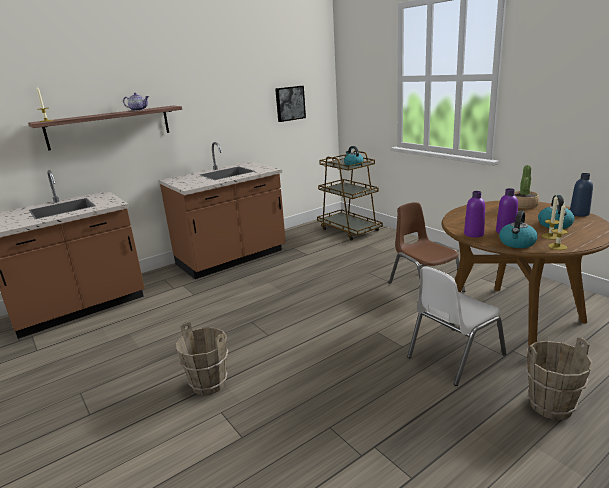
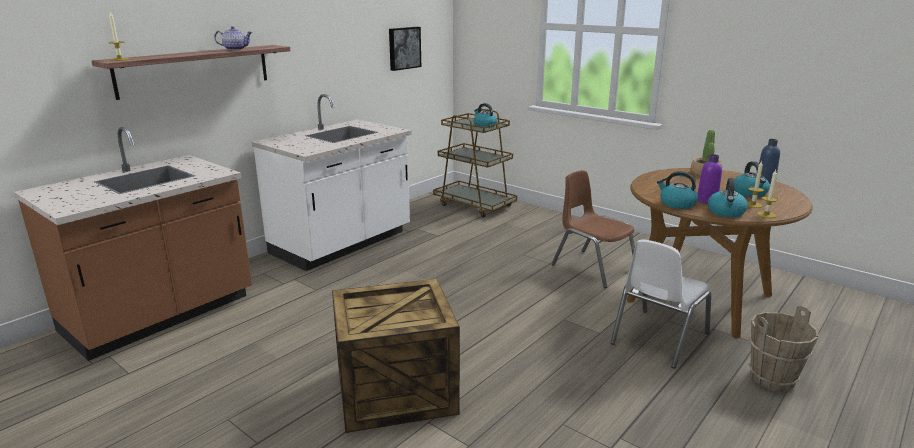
camera: 15 degrees left, 0 degrees up
(208, 384) = (395, 393): brown bucket -> crate
(232, 258) = (342, 243): brown counter -> white counter
(473, 234) = (676, 204): purple bottle -> kettle

